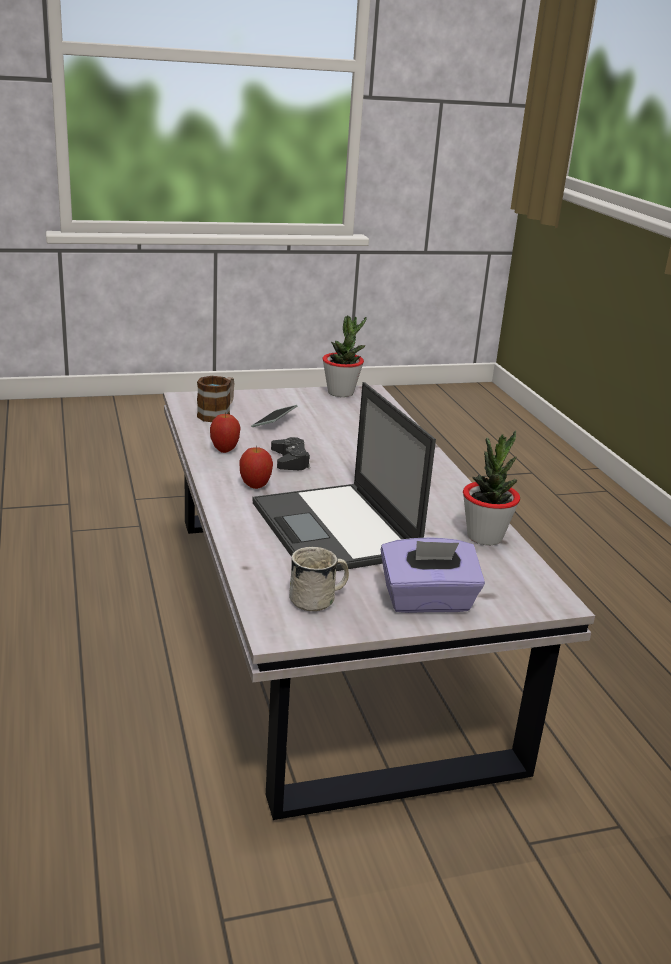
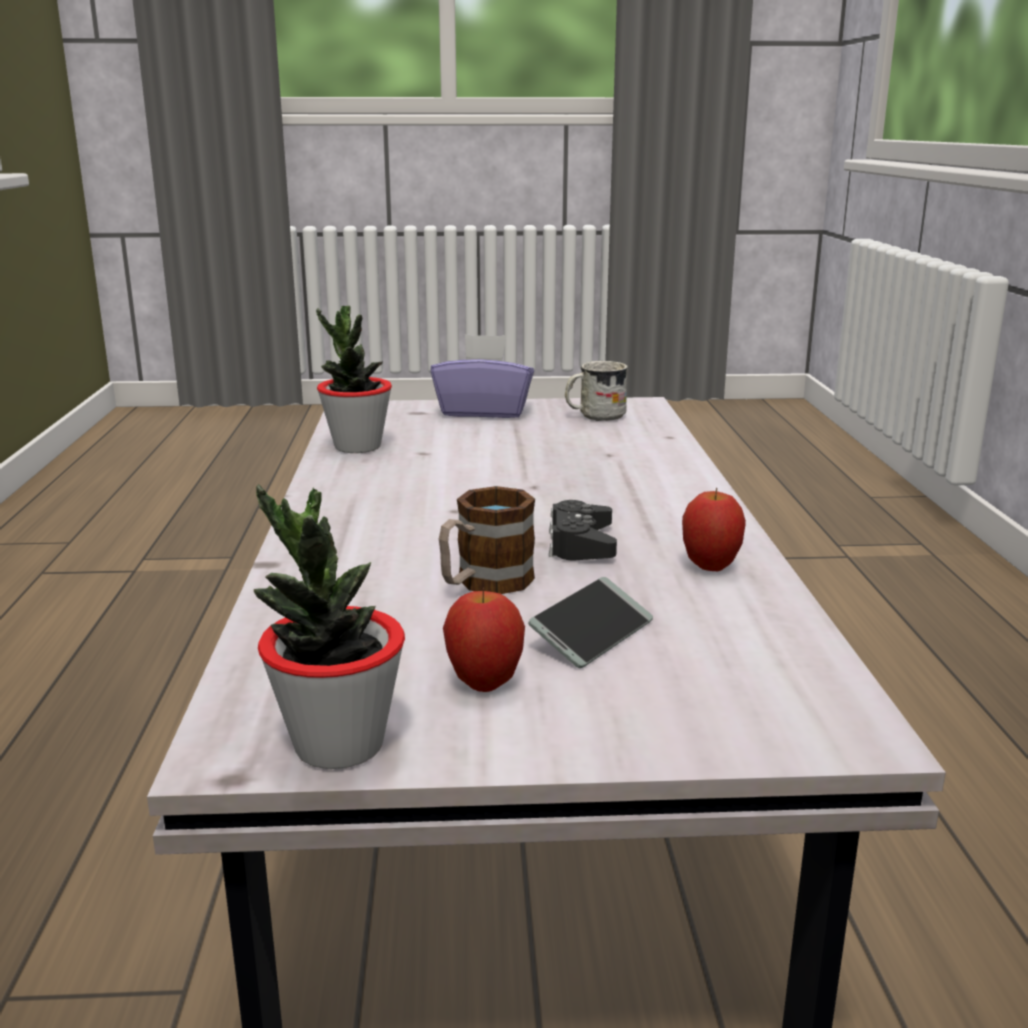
camera: 165 degrees left, 5 degrees down
(218, 414) = (741, 664): mug -> mug (484, 583)
(255, 486) = (652, 507): apple -> apple (484, 684)
(336, 530) = (548, 459): laptop -> none

